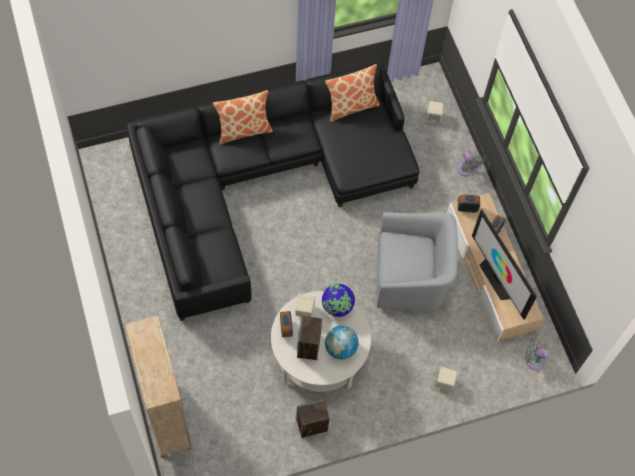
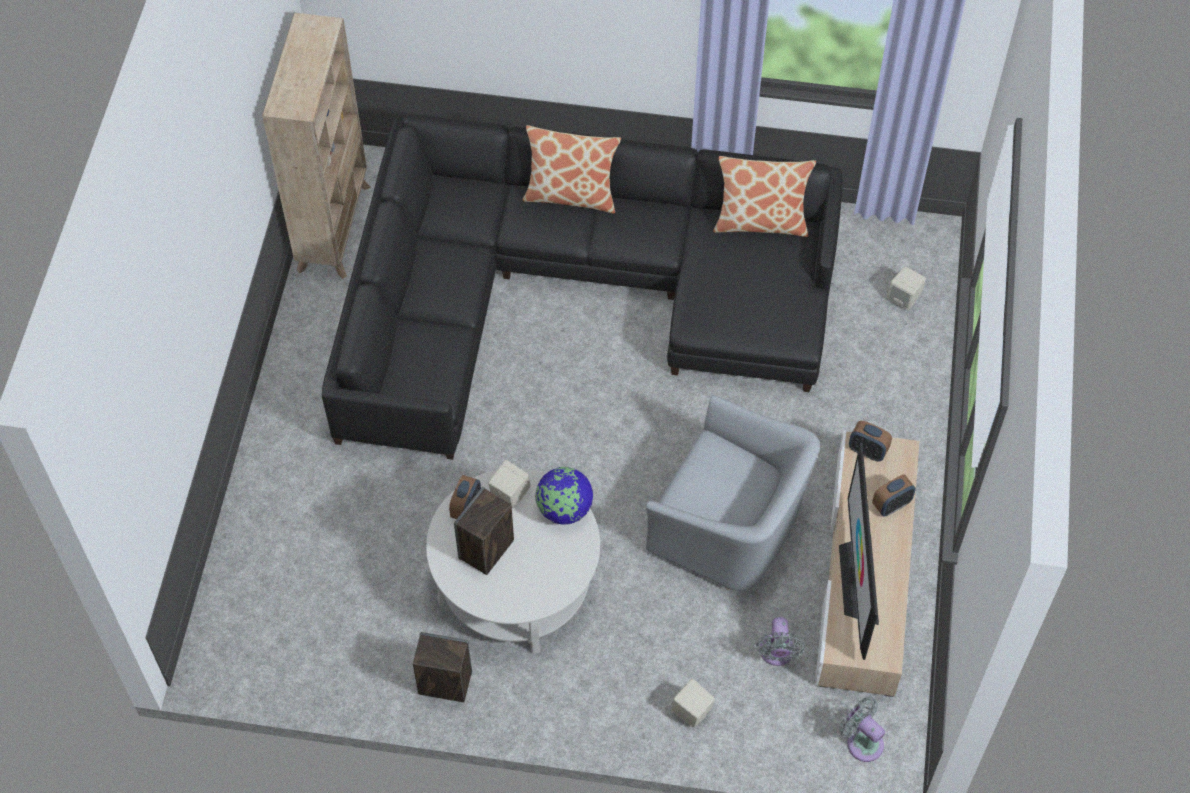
camera: 30 degrees right, 5 degrees down
(168, 416) = (238, 574): beige bookcase -> beige bookcase (334, 227)
(340, 348) = (533, 573): globe -> none
(466, 170) = (914, 400): grey fan -> grey fan (776, 653)

